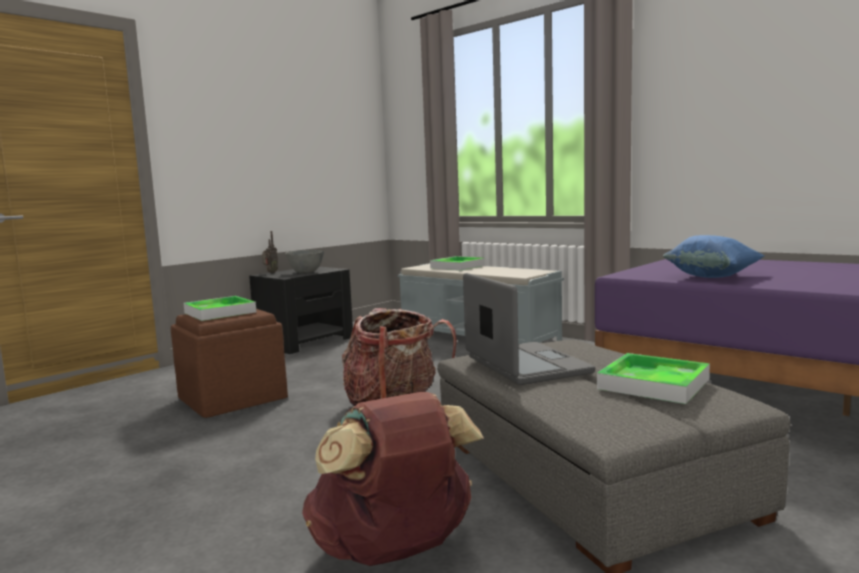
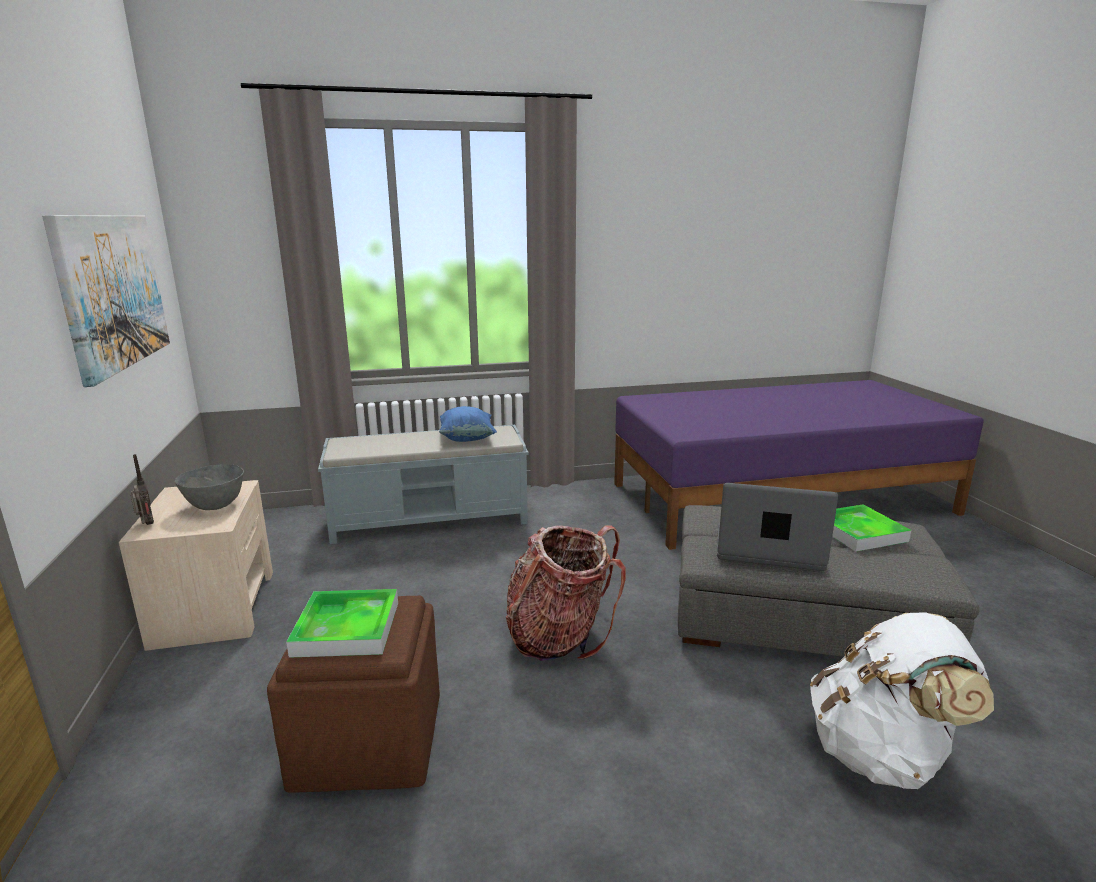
camera: 55 degrees left, 10 degrees up
(298, 144) = (112, 291): none -> picture
(305, 341) = (215, 607): black nightstand -> beige nightstand
(395, 551) = (881, 754): brown backpack -> white backpack
(458, 266) = (390, 440): tray -> none
(712, 277) = (739, 424): blue pillow -> blue pillow (467, 439)

